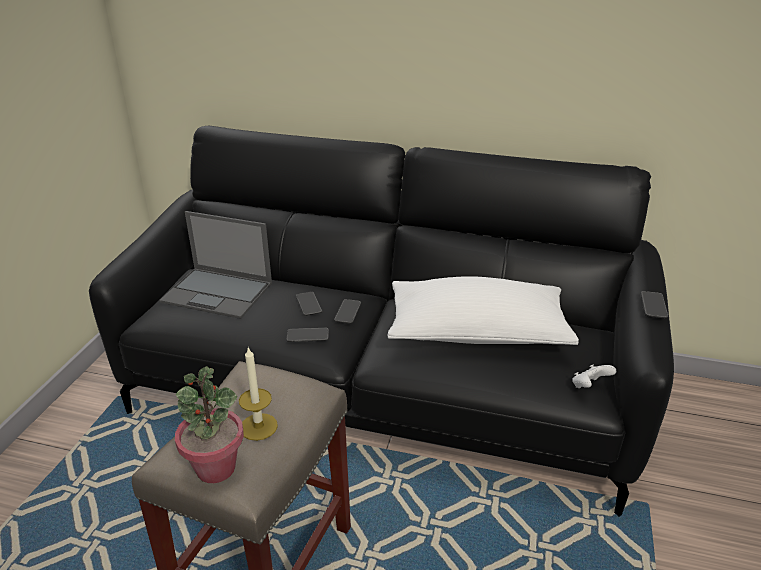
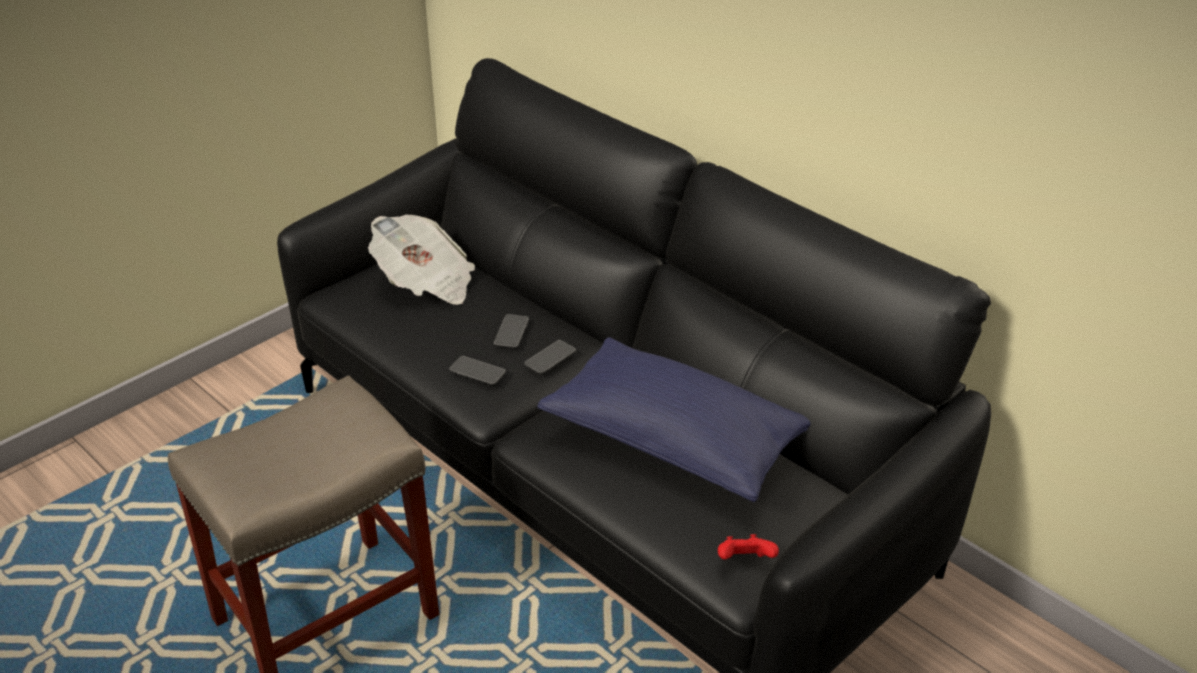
camera: 30 degrees right, 5 degrees up
(216, 468) = (231, 476): potted plant -> none
(218, 293) = (425, 282): laptop -> newspaper
(258, 426) = (303, 452): candle -> none
(477, 332) = (674, 441): white pillow -> blue pillow
(589, 386) = (745, 561): white game controller -> red game controller
(653, 305) = (882, 489): phone -> none

